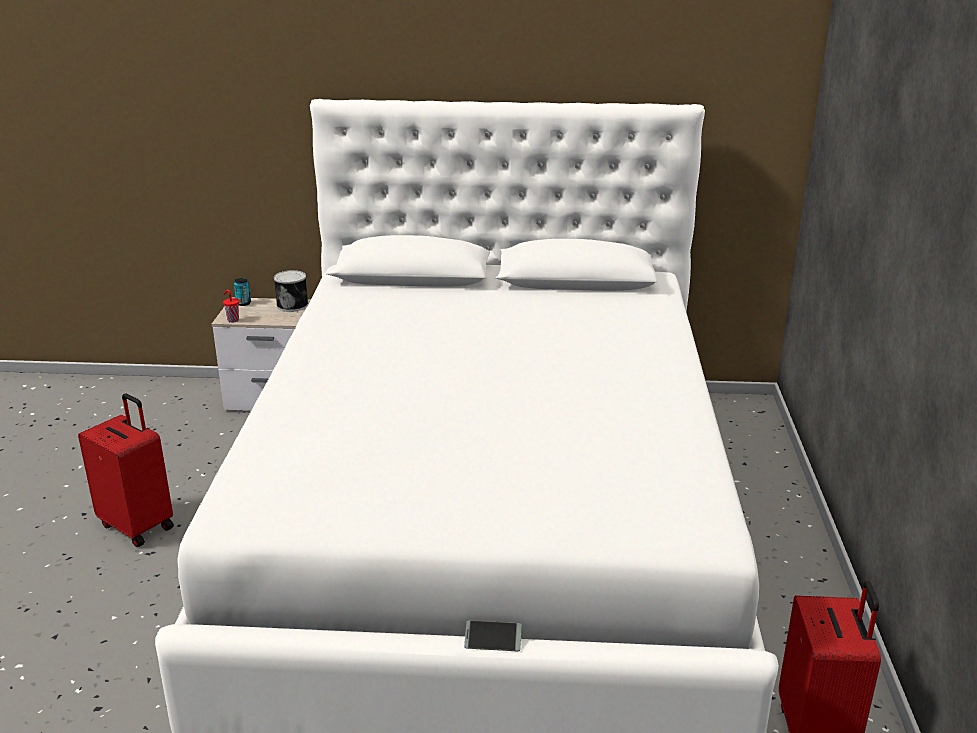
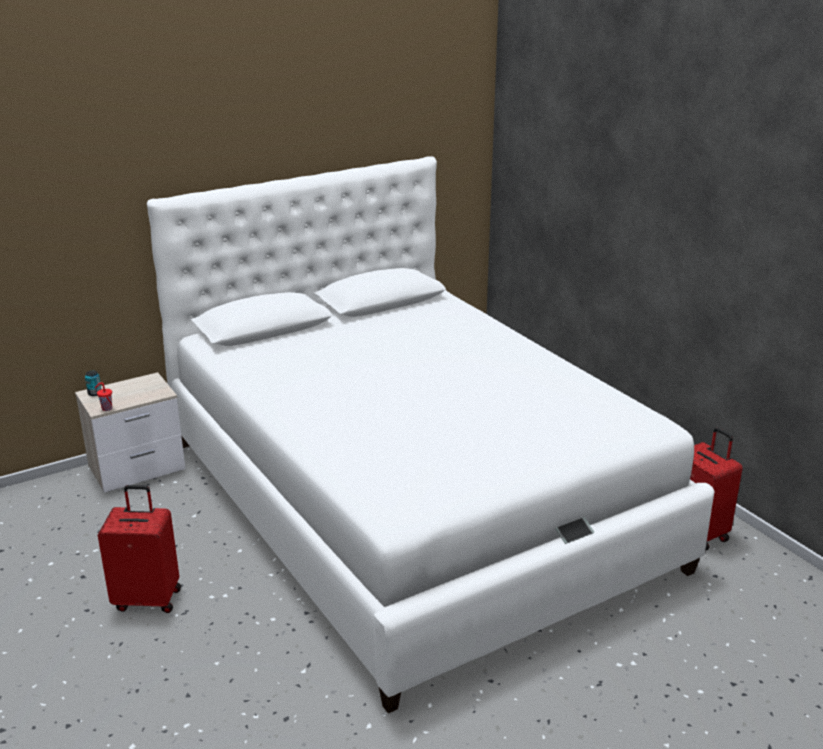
camera: 35 degrees left, 0 degrees up
(293, 305) = (140, 382): can -> none

